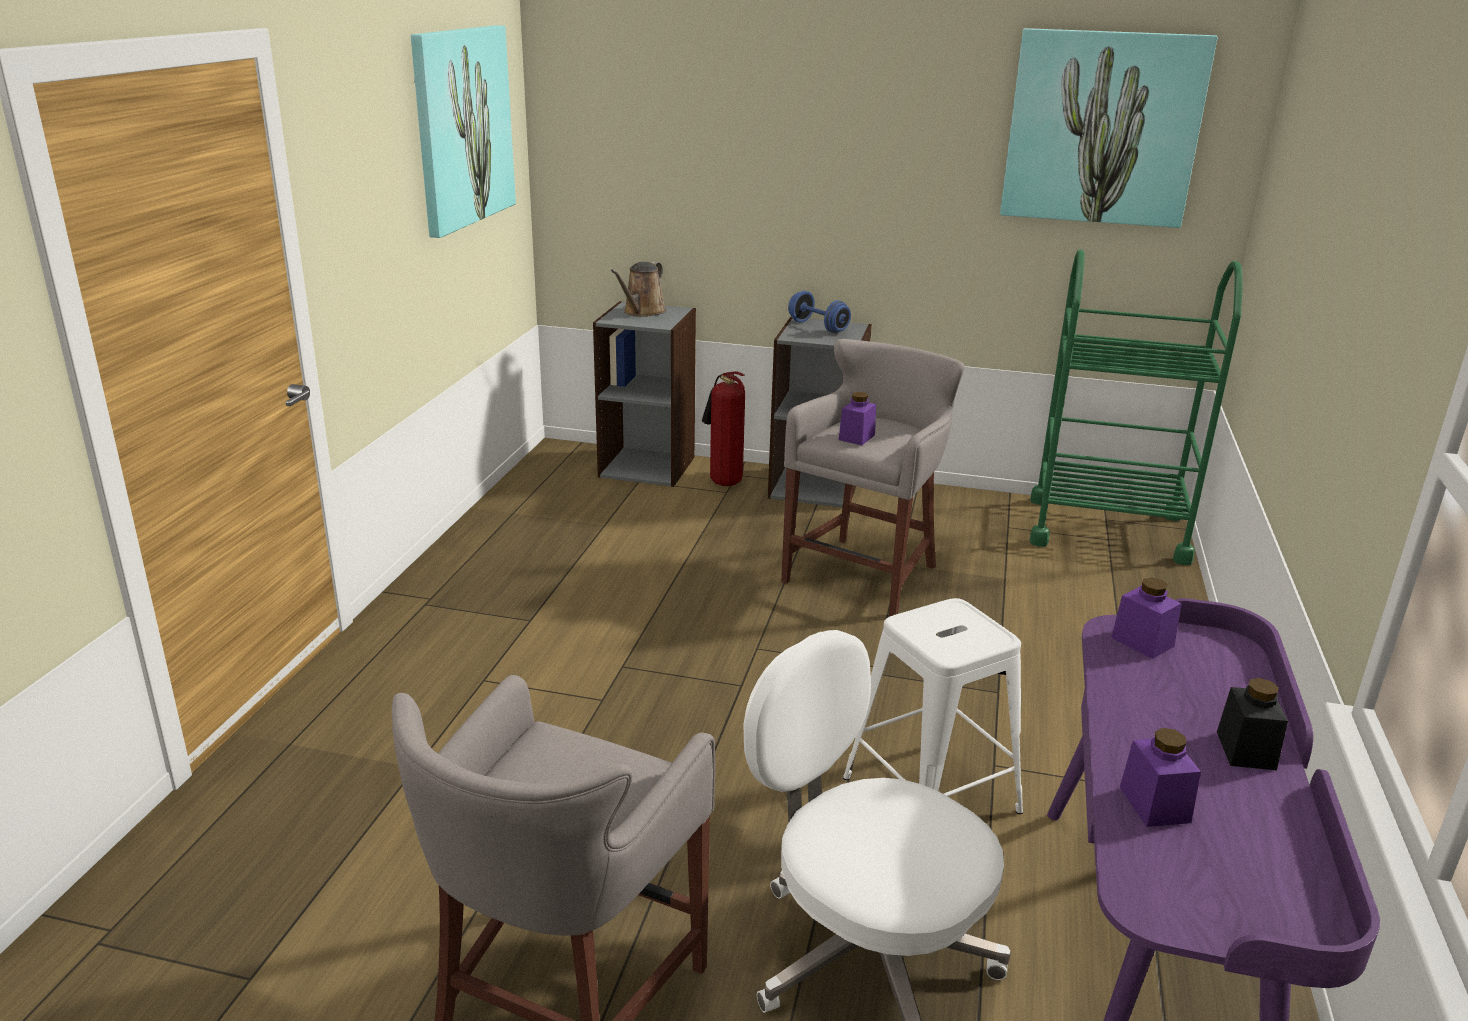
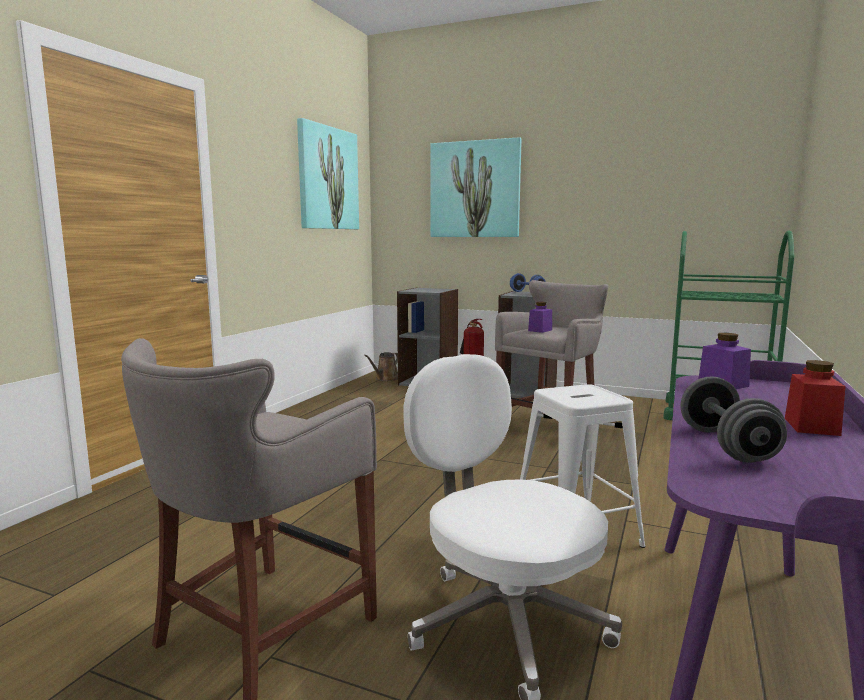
camera: 10 degrees right, 15 degrees down
(642, 312) = (427, 289): brown watering can -> brown watering can (385, 379)
(1102, 128) = (694, 166): picture -> picture (475, 189)
(1154, 804) = (726, 445): purple jar -> grey dumbbell
(1246, 750) = (811, 426): black jar -> red jar

